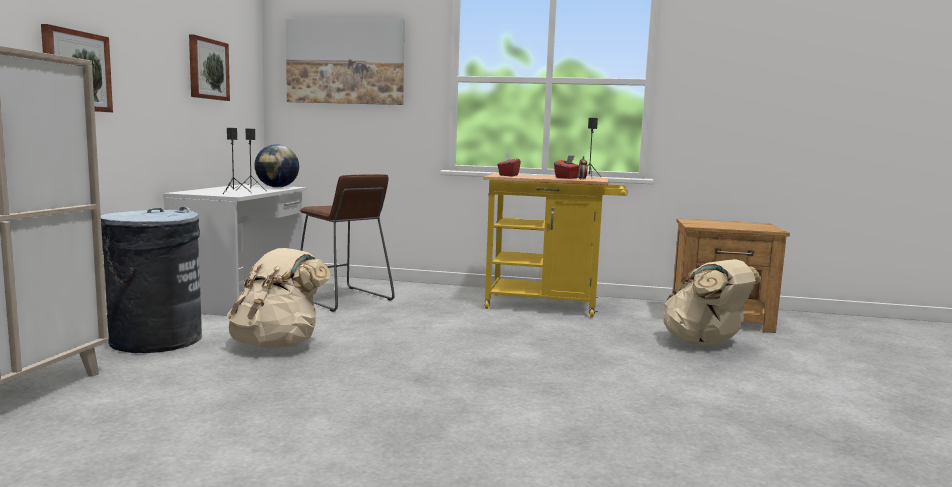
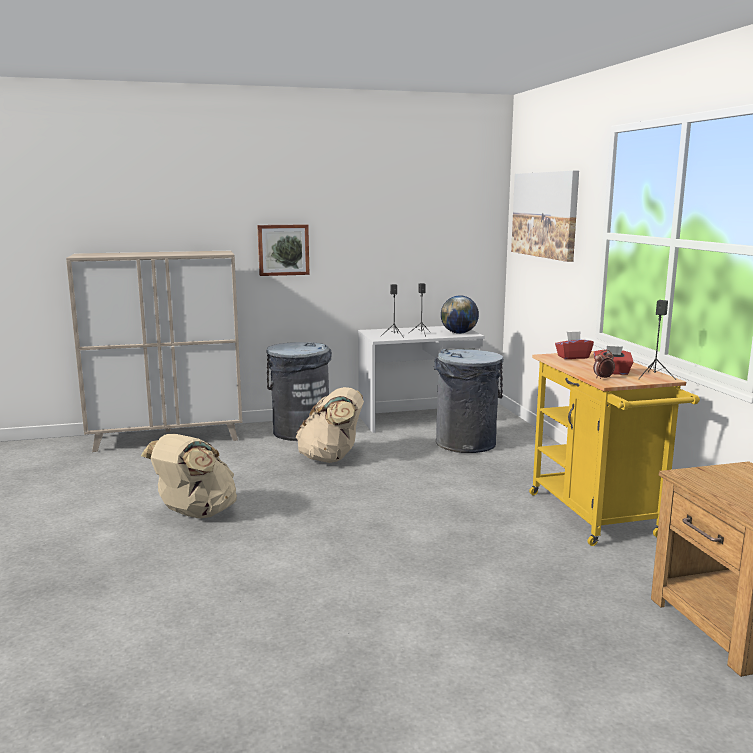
camera: 65 degrees right, 5 degrees up
(207, 69) = (422, 231): picture -> none
(343, 299) = (466, 444): brown stool -> grey trash can
(704, 343) = (593, 622): beige backpack -> beige backpack (195, 513)

